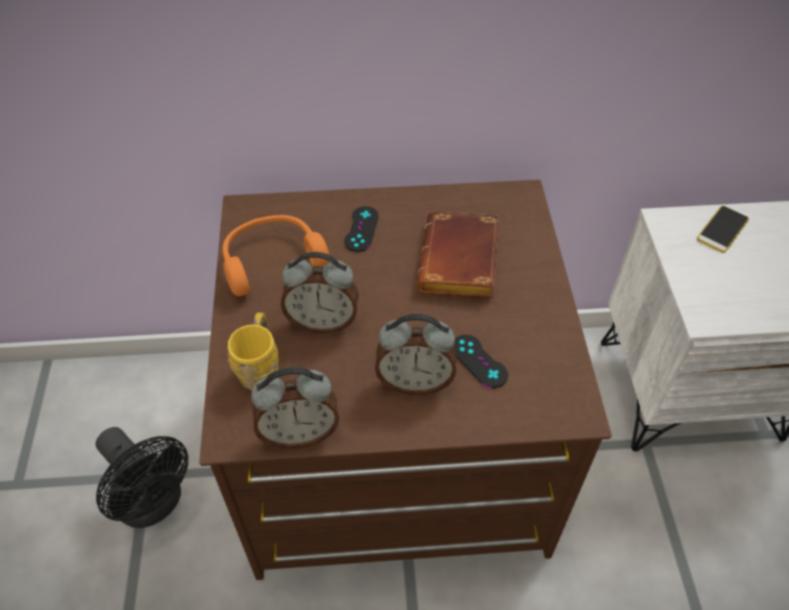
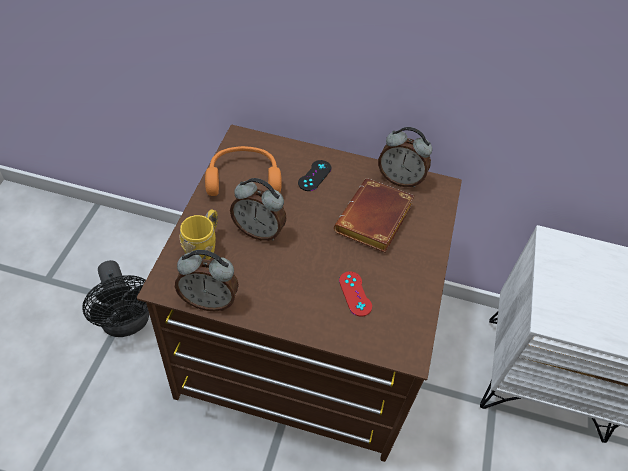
camera: 15 degrees right, 0 degrees up
(415, 381) = (303, 292): alarm clock -> alarm clock (400, 179)
(479, 361) = (355, 293): black game controller -> red game controller
(722, 229) = (594, 260): phone -> none

